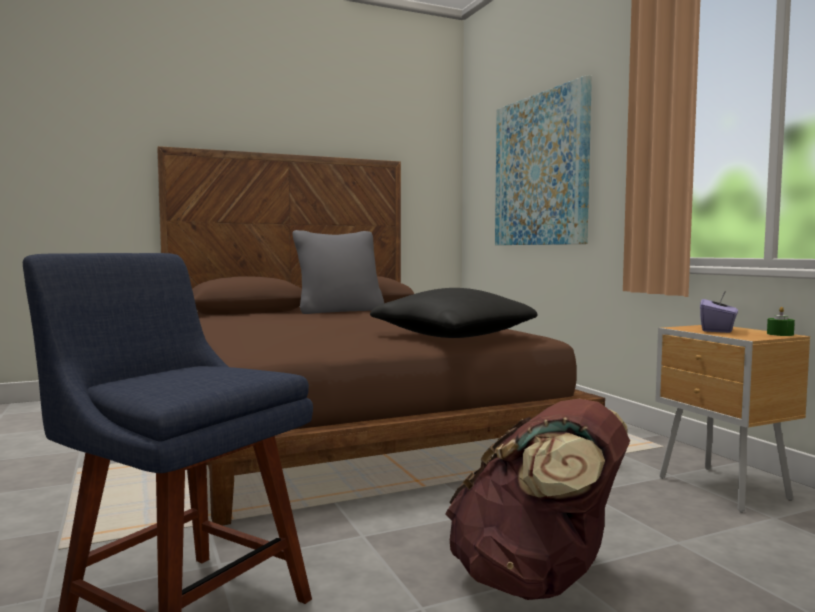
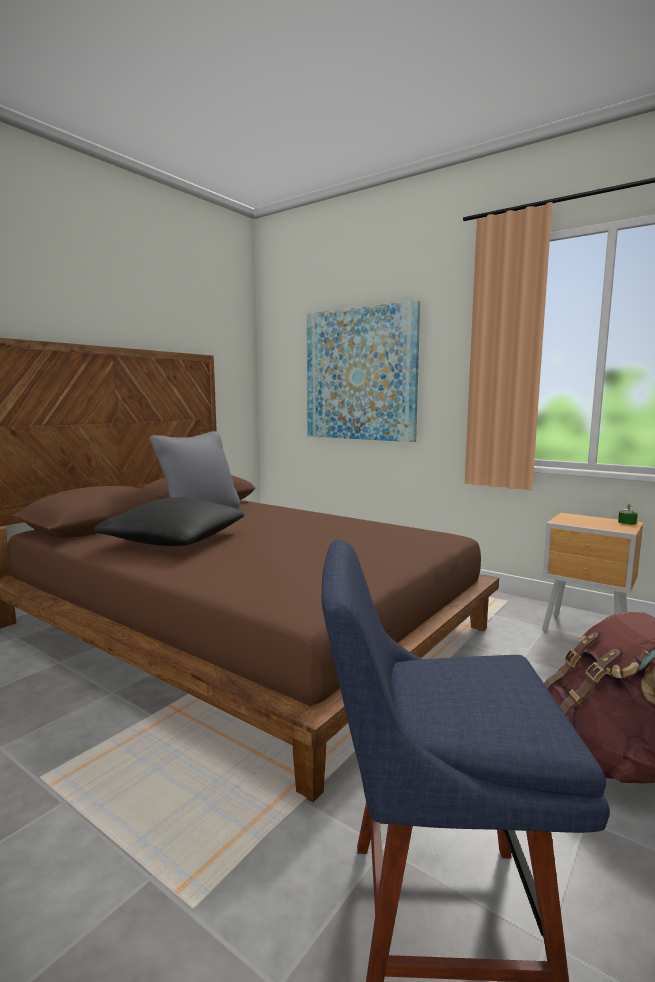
camera: 30 degrees left, 5 degrees up
(453, 336) = (393, 545): black pillow -> black pillow (174, 541)
(717, 330) = (586, 522): purple tissue box -> none

